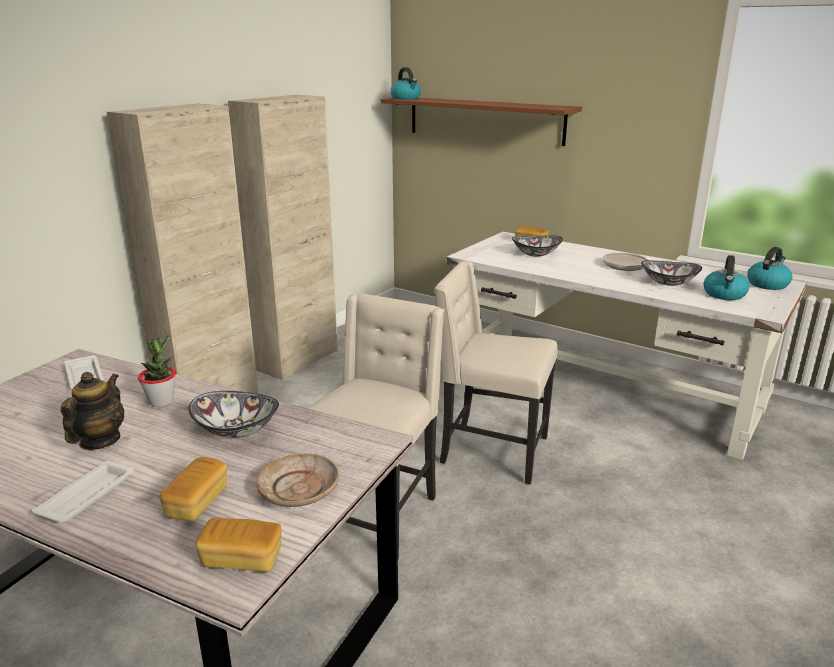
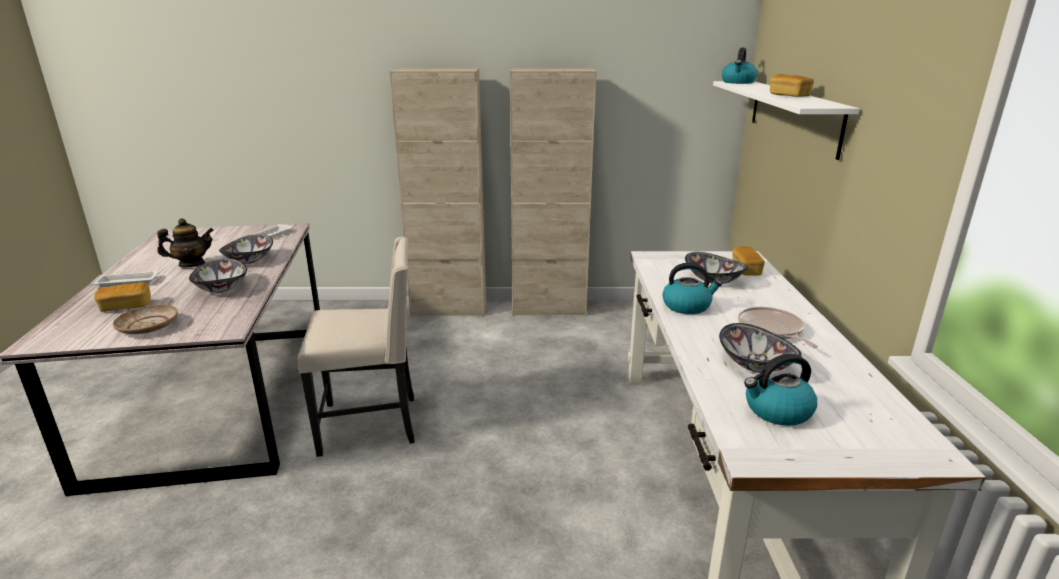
camera: 55 degrees right, 0 degrees up
(161, 401) = (250, 260): potted plant -> bowl
(242, 559) = (63, 336): bread -> bread (789, 96)
(484, 120) = (793, 115): brown shelf -> white shelf
(491, 451) = (515, 446): beige chair -> none
(767, 284) = (896, 439): kettle -> kettle (687, 306)

